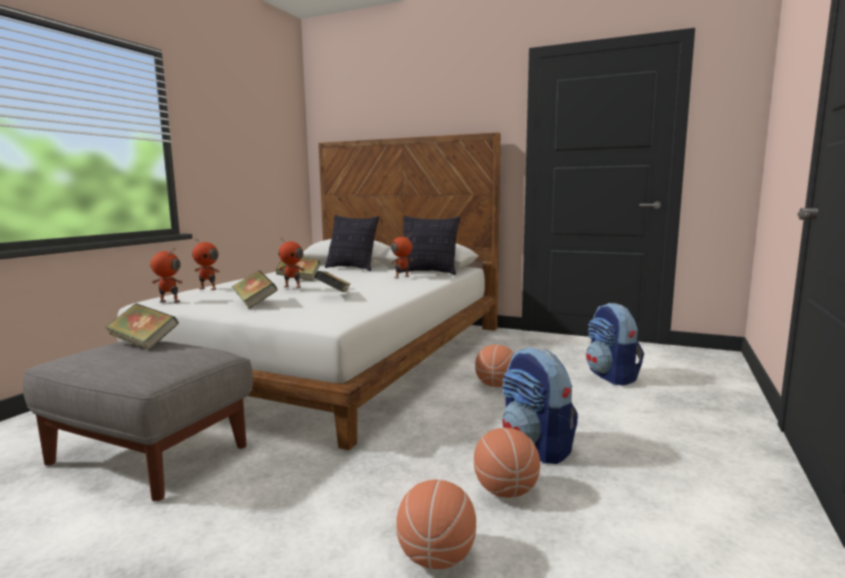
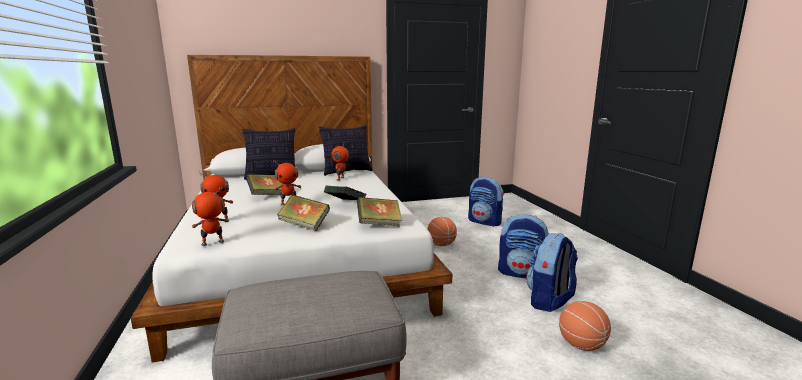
camera: 40 degrees left, 5 degrees up
(144, 343) = (285, 286): book -> book (379, 224)
(506, 491) = (549, 301): basketball -> backpack

